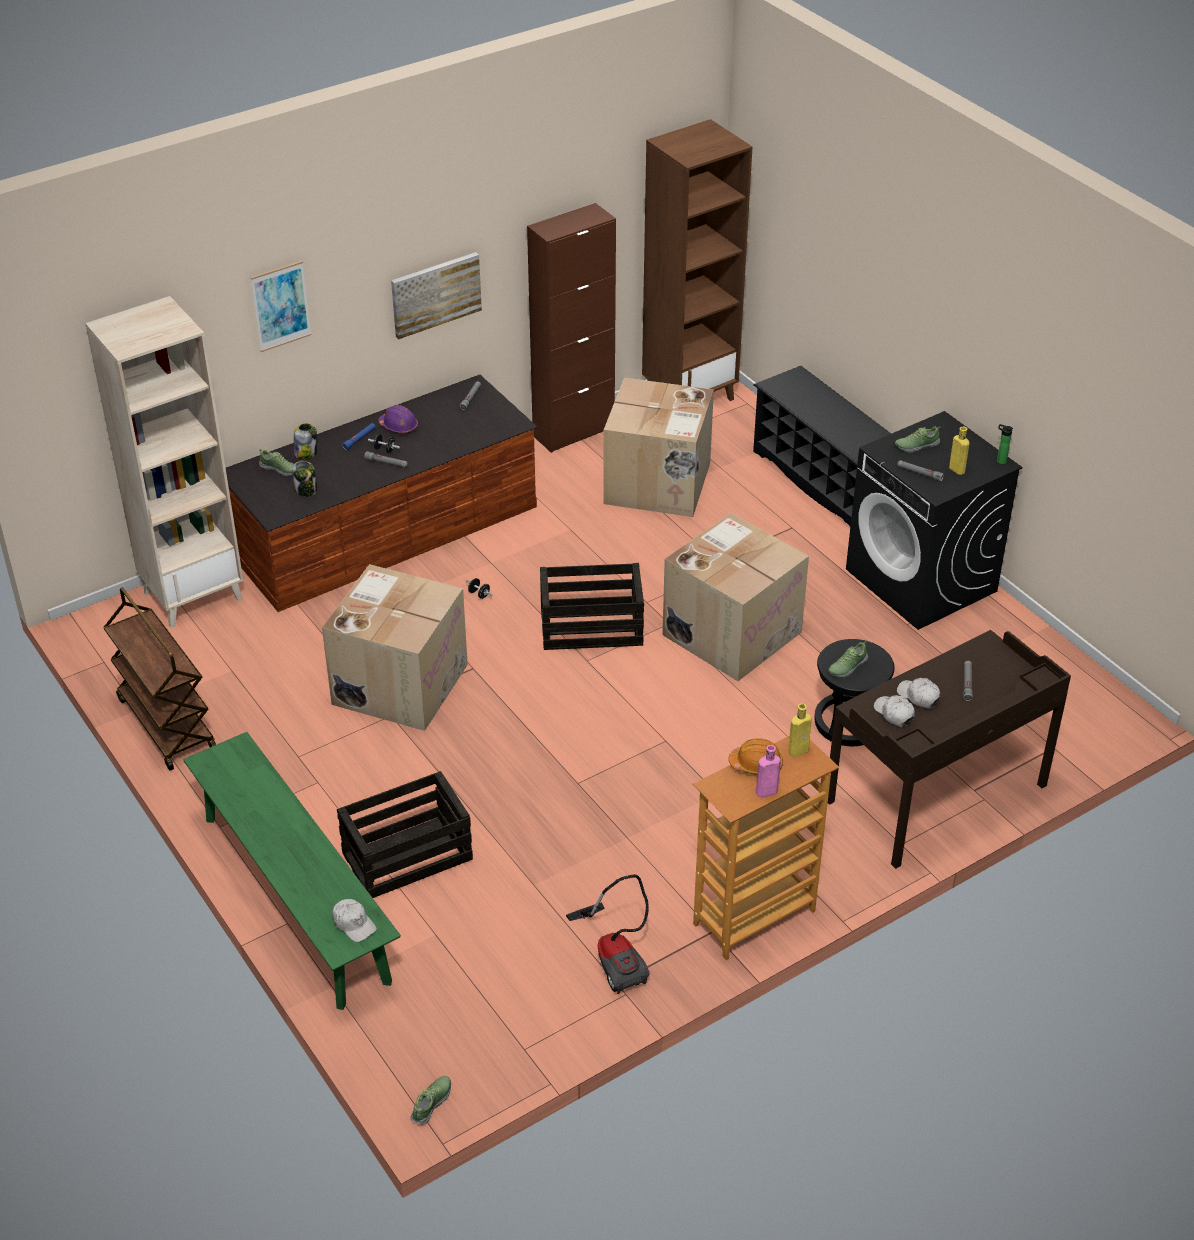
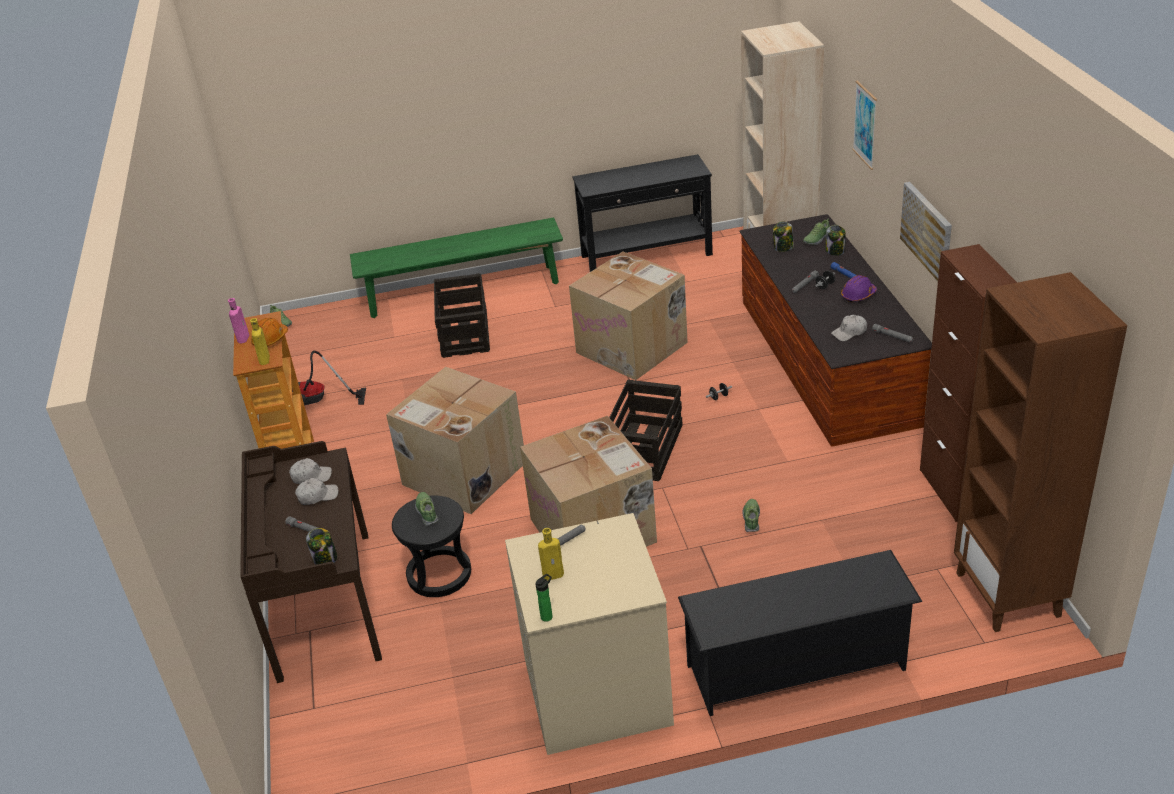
camera: 115 degrees right, 5 degrees down
(166, 724) = (647, 255): brown cart -> black console table
(354, 924) = (374, 262): white cap -> white cap (849, 332)
(658, 484) = (841, 533): cardboard box -> cardboard box (462, 474)
(916, 445) = (612, 556): shoe -> shoe (752, 519)
(922, 581) = (596, 694): black washing machine -> beige washing machine
(993, 655) = (325, 558): none -> jar

